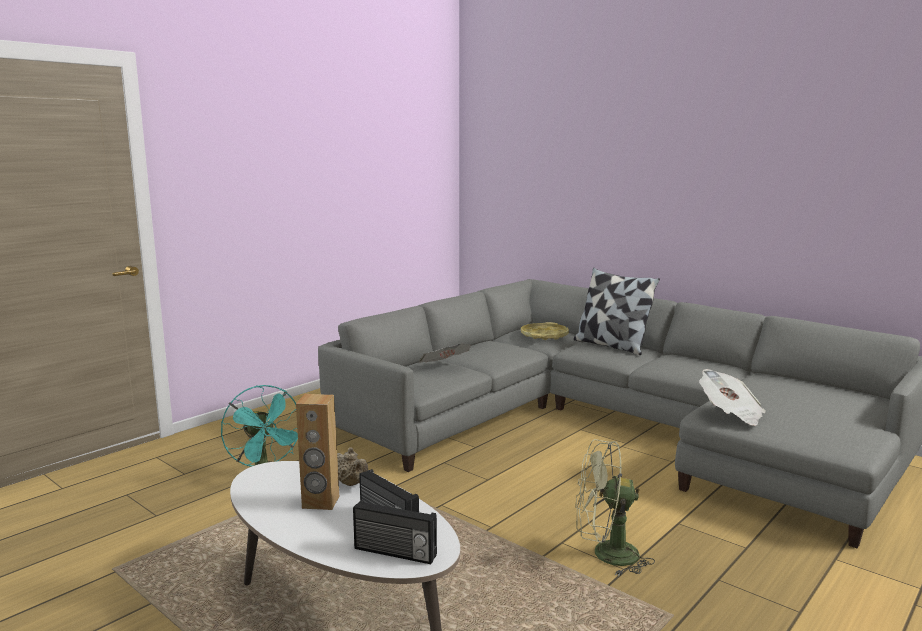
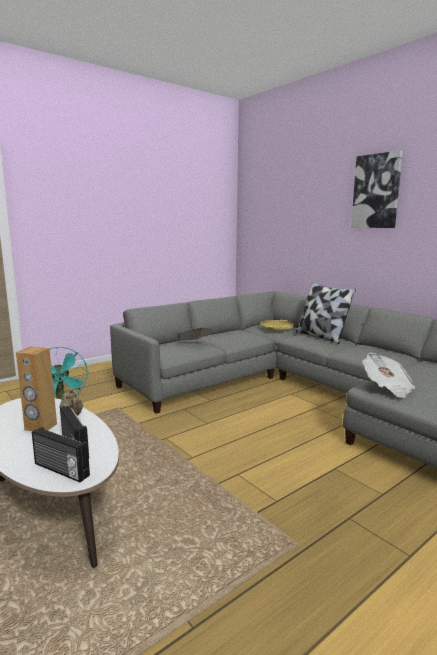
camera: 10 degrees right, 0 degrees up
(605, 555) = (266, 488): green fan -> none
(678, 142) = (376, 191): none -> picture

